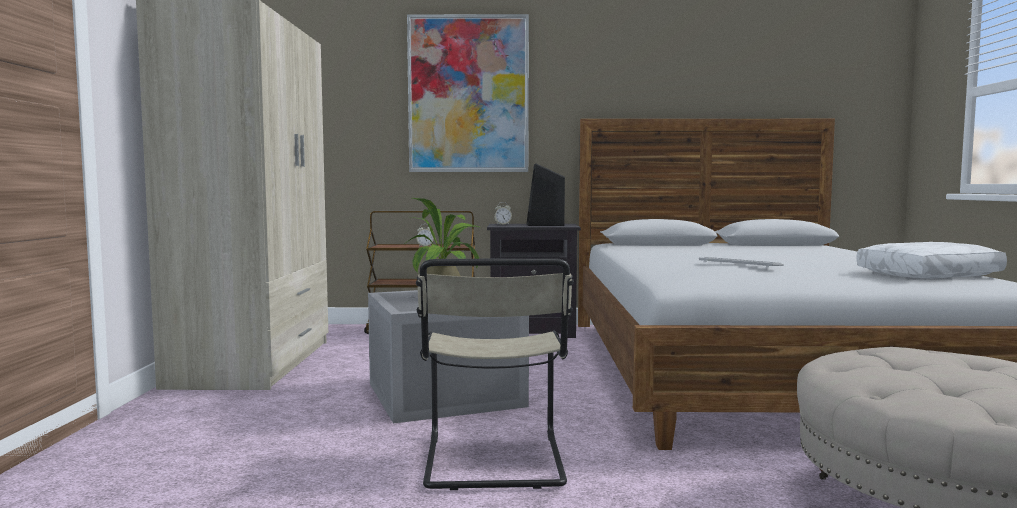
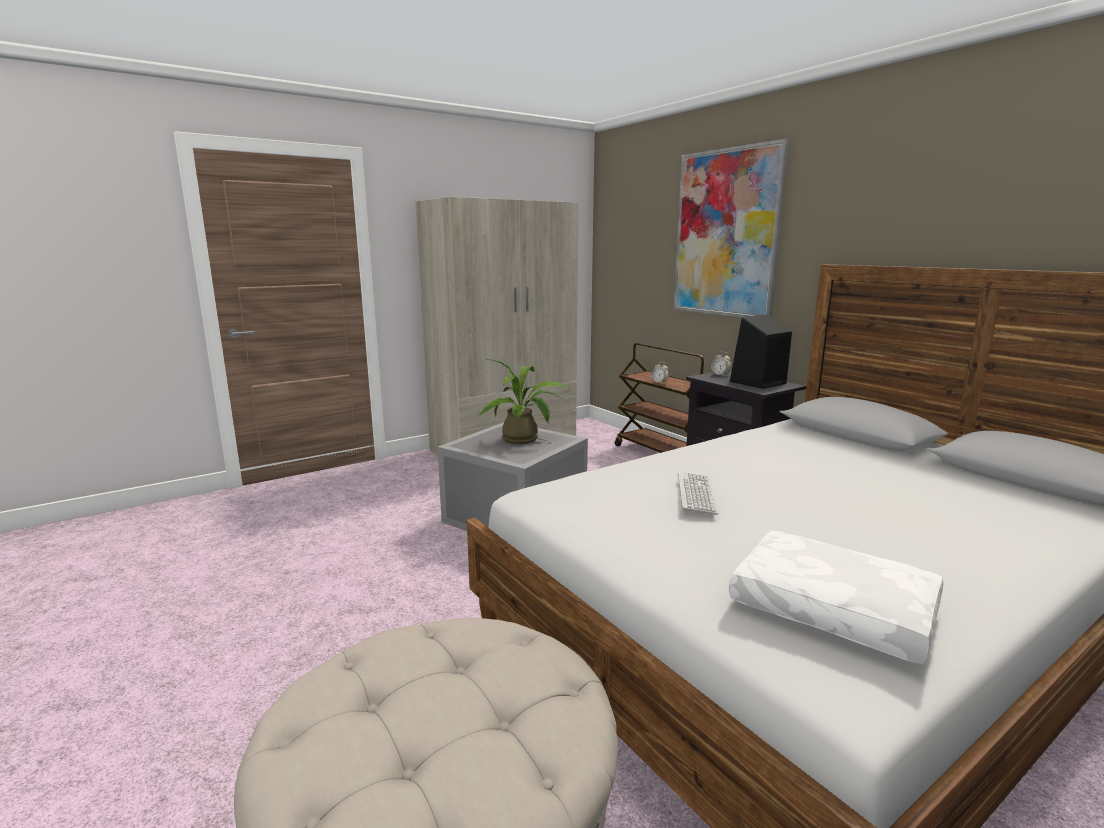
camera: 55 degrees right, 10 degrees up
(494, 463) = (401, 575): beige chair -> none

